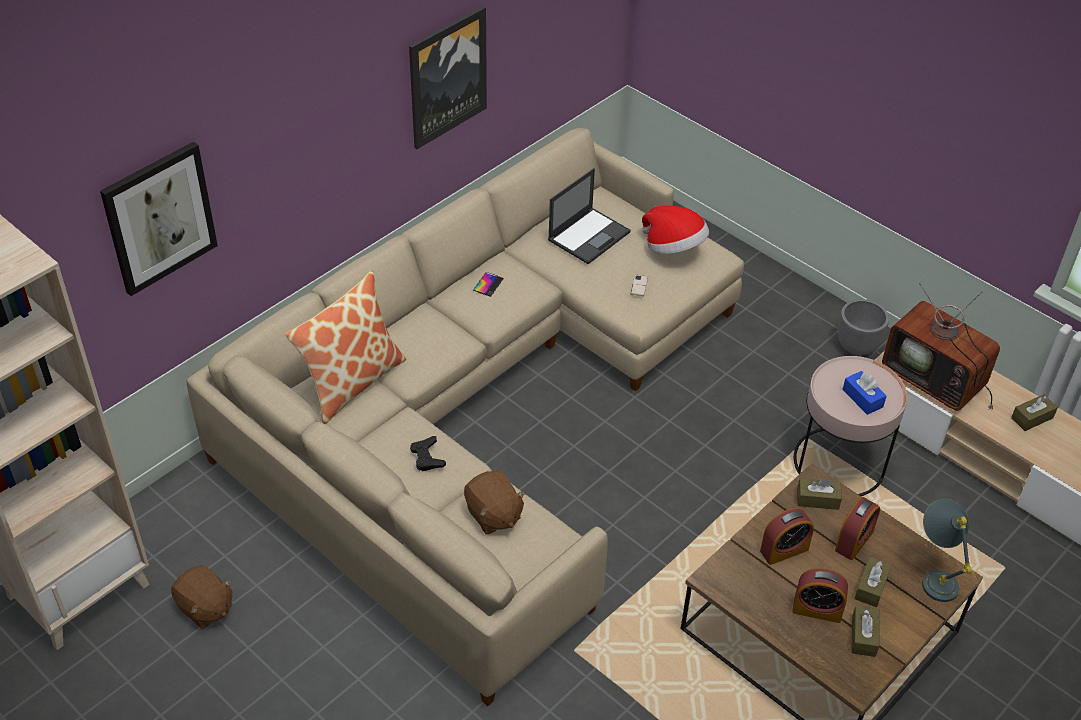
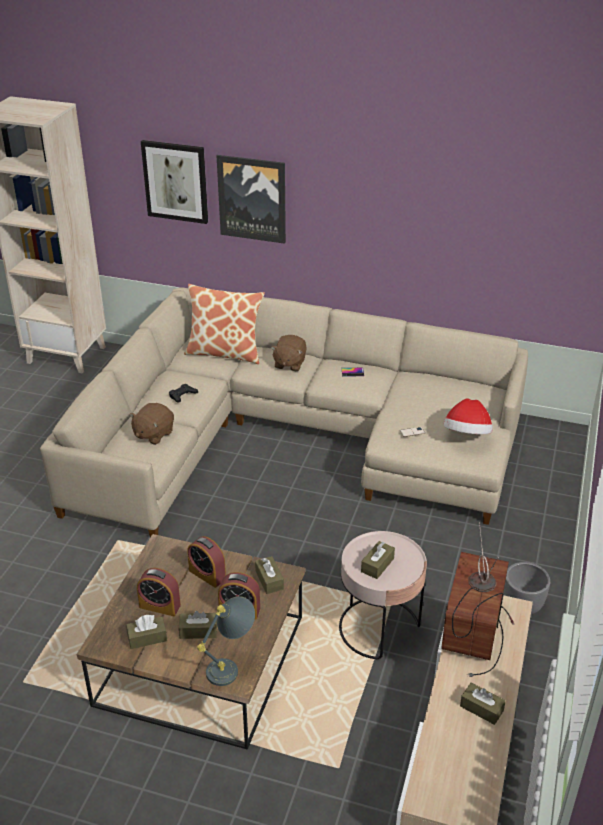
camera: 65 degrees right, 10 degrees down
(205, 608) = (76, 395): brown plush toy -> brown plush toy (289, 363)
(447, 77) = (406, 225): picture -> picture (252, 198)
(589, 235) = (440, 396): laptop -> none
(817, 609) = (160, 606): alarm clock -> alarm clock turned 60 degrees counterclockwise
(862, 398) = (377, 565): blue tissue box -> brown tissue box

